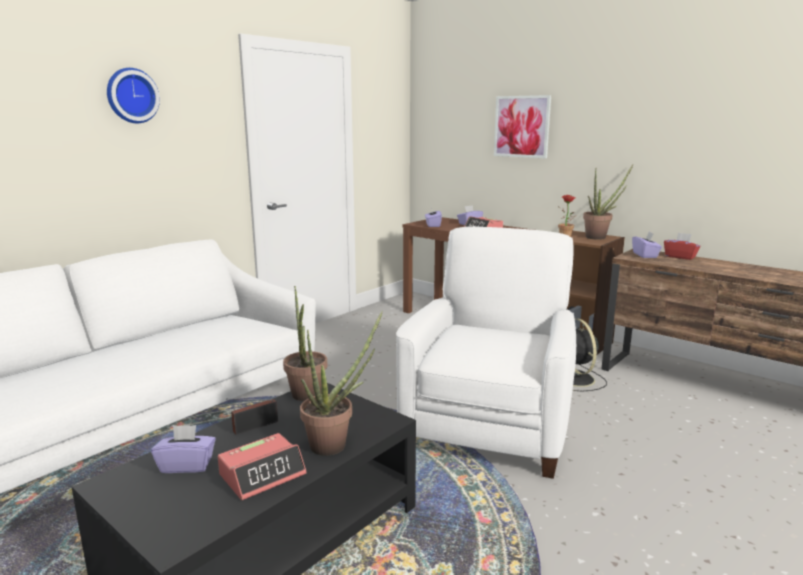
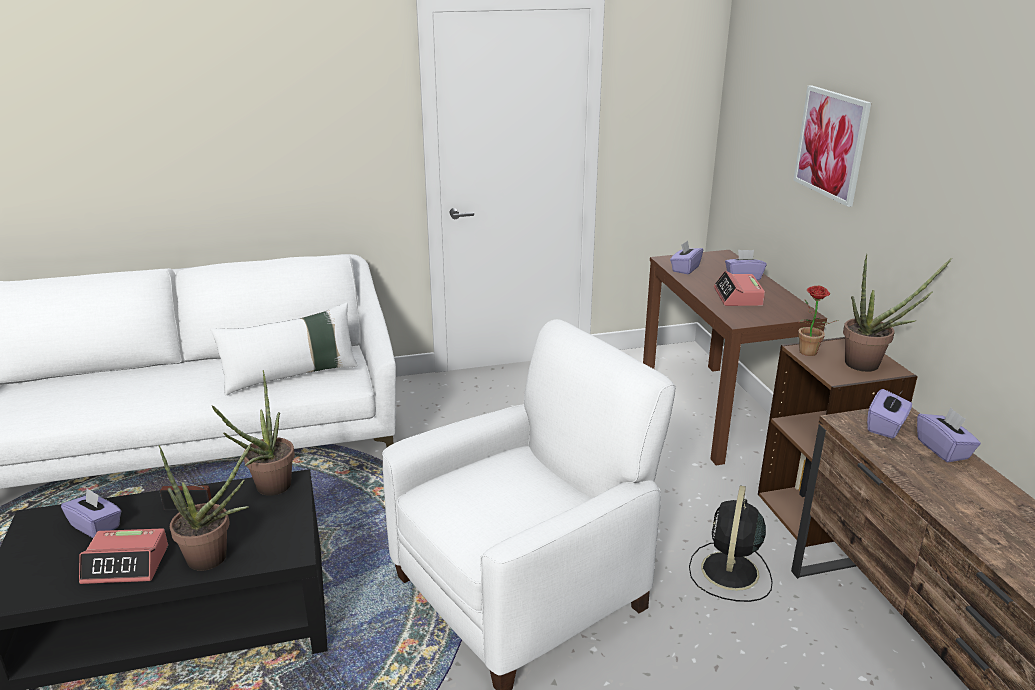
camera: 35 degrees right, 10 degrees up
(131, 96) = (269, 85): wall clock -> none
(218, 334) = (291, 376): none -> white pillow
(680, 257) = (943, 449): red tissue box -> purple tissue box

